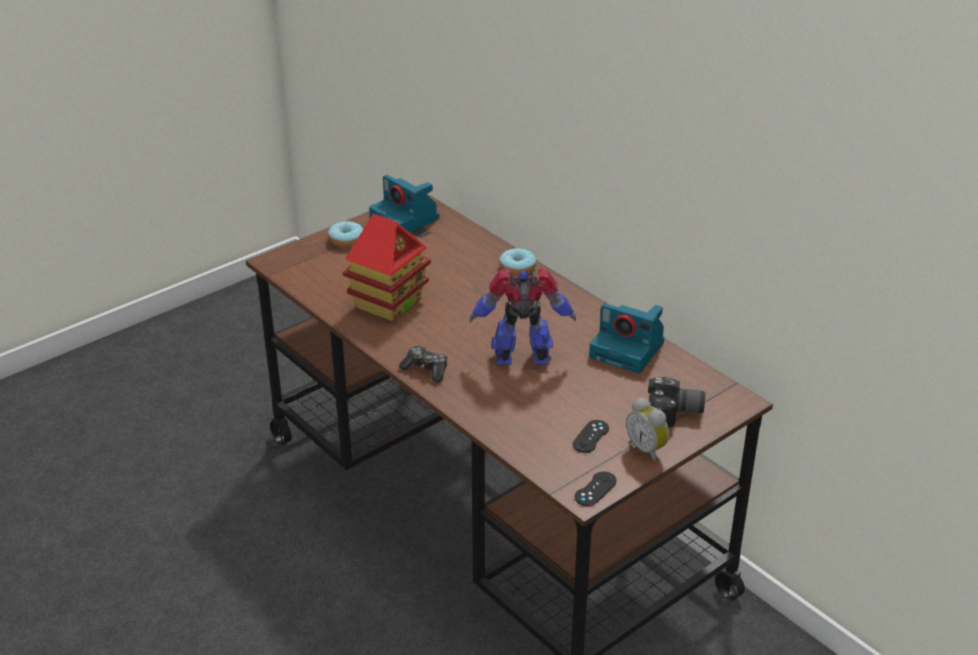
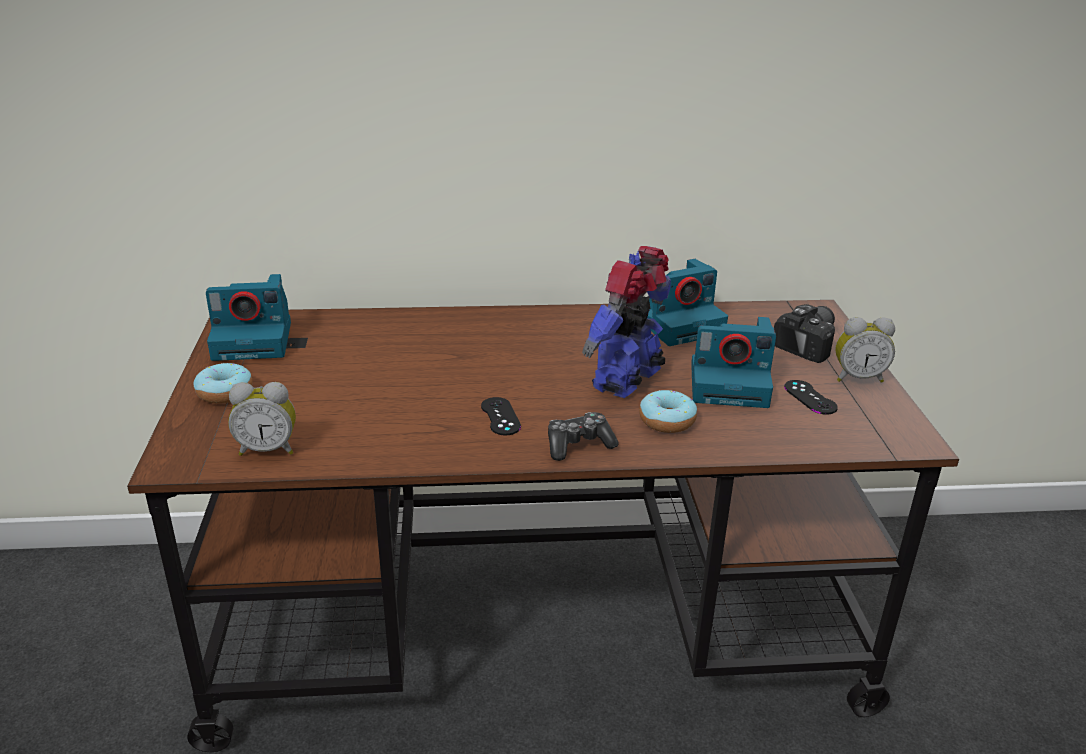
camera: 55 degrees left, 5 degrees down
(312, 279) = (268, 449): none -> alarm clock
(389, 303) = (406, 416): toy house -> none
(517, 268) = (458, 320): donut -> donut (667, 421)
(568, 399) = (731, 384): none -> camera
(595, 489) = (906, 430): black game controller -> black game controller (500, 416)

